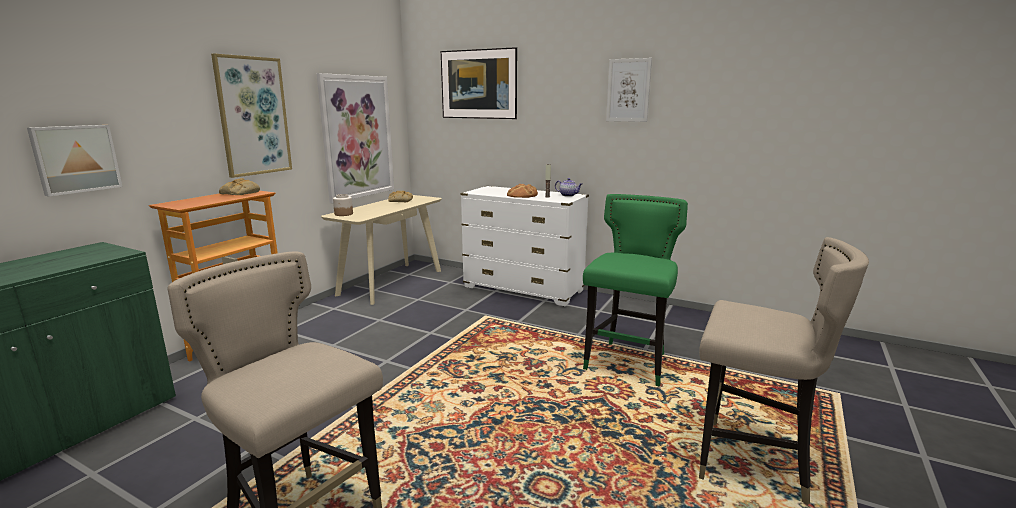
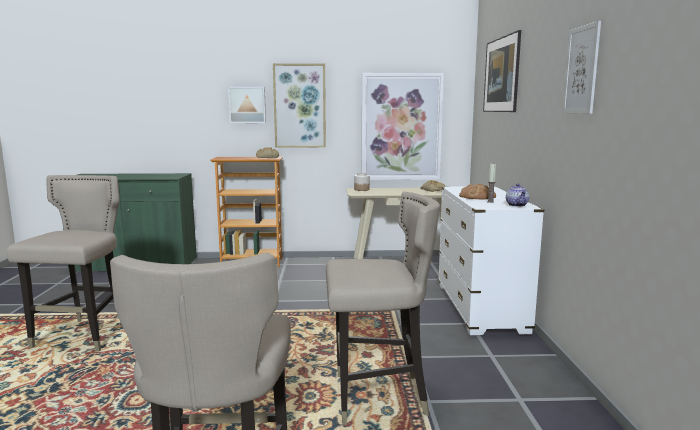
camera: 60 degrees right, 5 degrees down
(75, 159) = (187, 125): picture -> picture (247, 105)
(628, 364) = (377, 397): green stool -> beige stool

